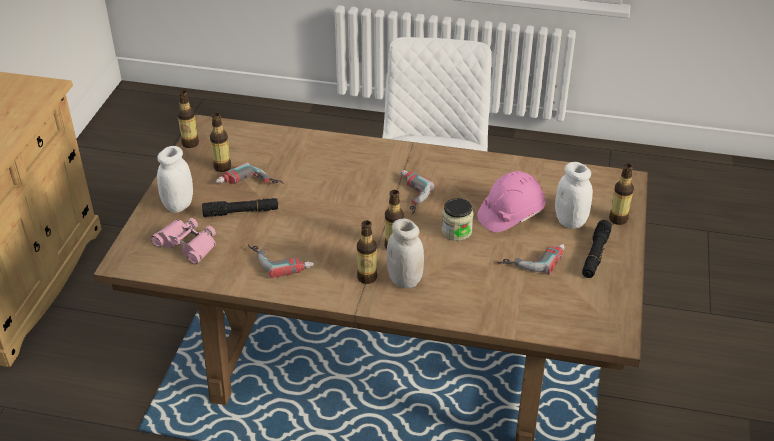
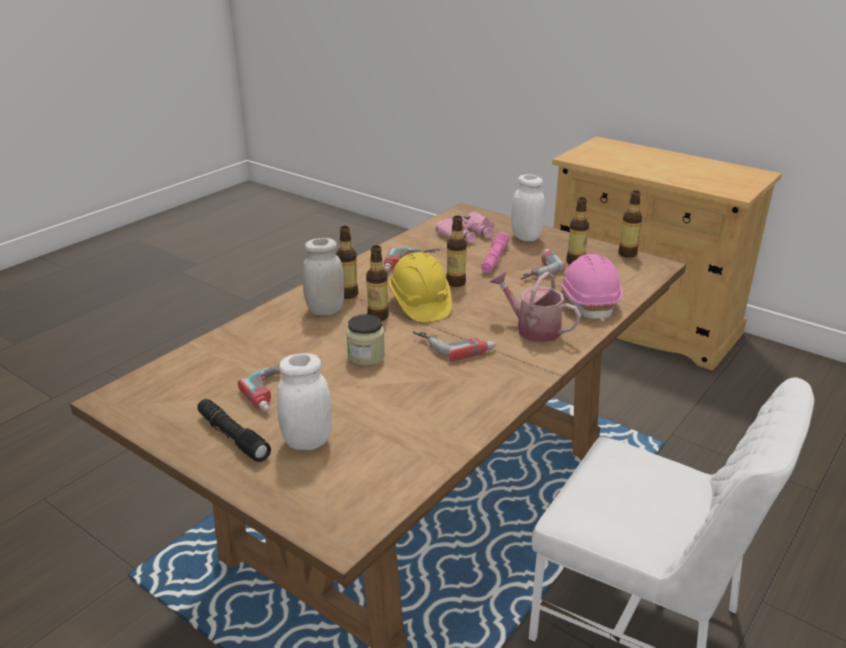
camera: 115 degrees right, 10 degrees down
(241, 212) = (494, 259): black flashlight -> pink flashlight
(356, 230) = (419, 304): none -> yellow hard hat
(358, 165) = (532, 328): none -> watering can
(510, 214) = (361, 400): pink hard hat -> pink hard hat (588, 302)
(618, 219) = (271, 485): bottle -> bottle (456, 283)

